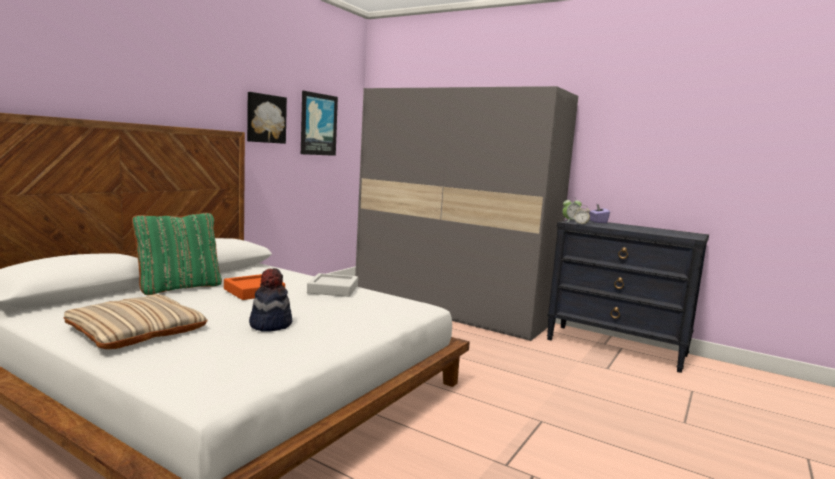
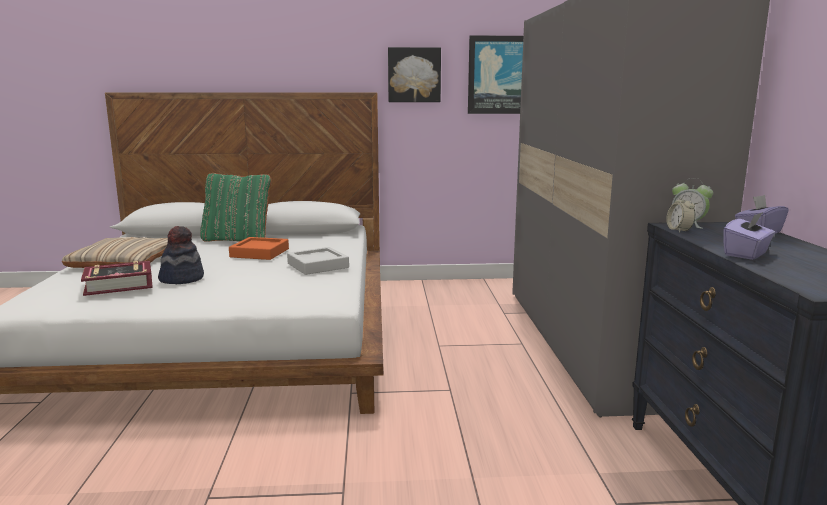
camera: 55 degrees right, 5 degrees up
(248, 343) = (119, 285): none -> book
(633, 229) = (746, 254): none -> purple tissue box

